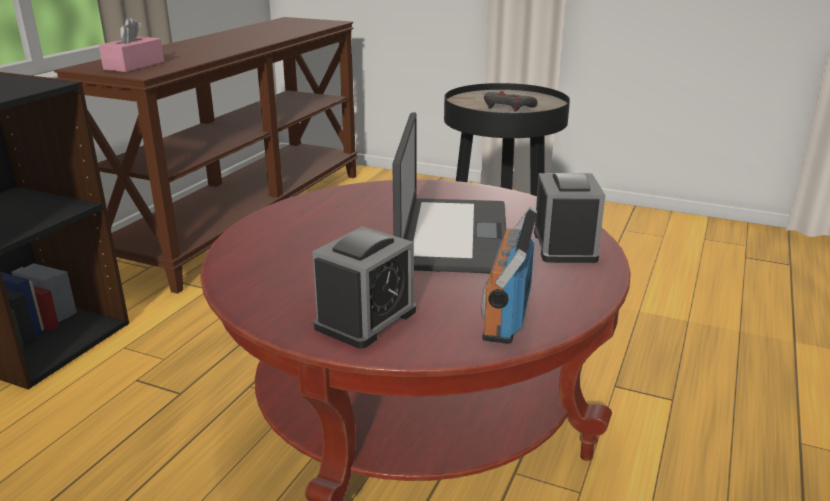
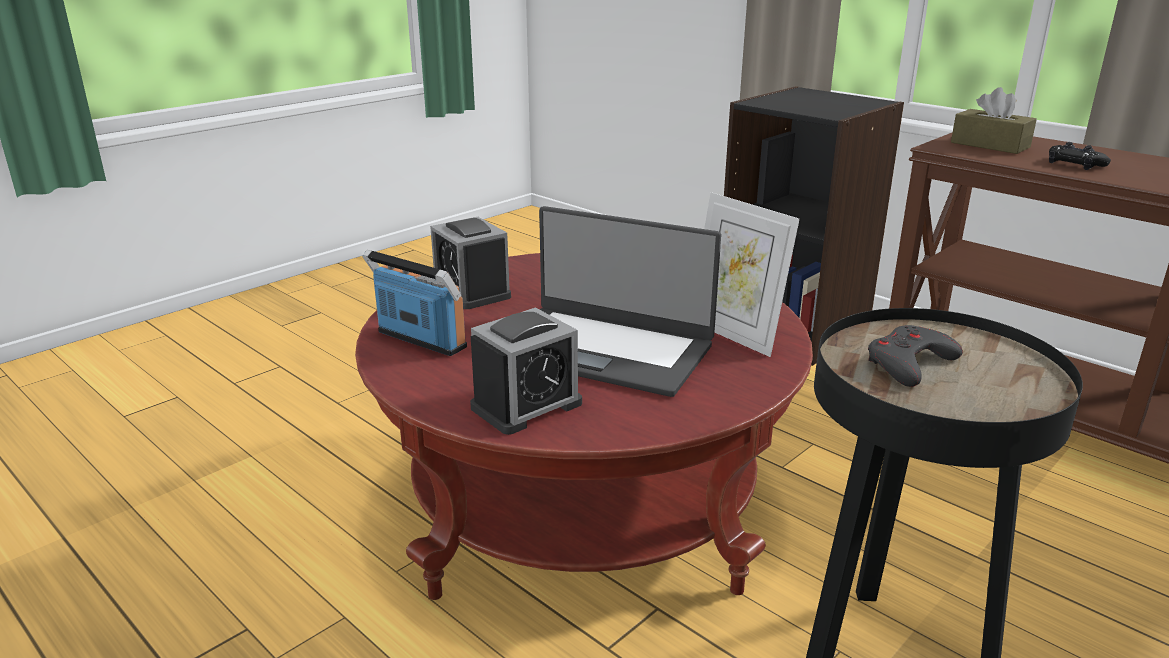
camera: 110 degrees right, 0 degrees up
(134, 66) = (990, 145): pink tissue box -> brown tissue box
(191, 55) = (1075, 163): none -> black game controller
(387, 199) = (735, 335): none -> picture frame
(564, 246) = (526, 405): alarm clock -> alarm clock turned 60 degrees counterclockwise

